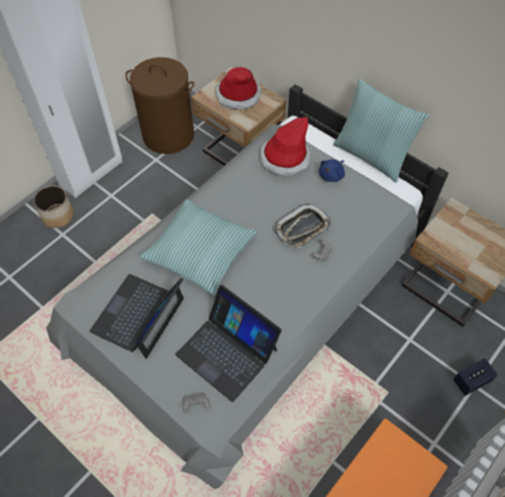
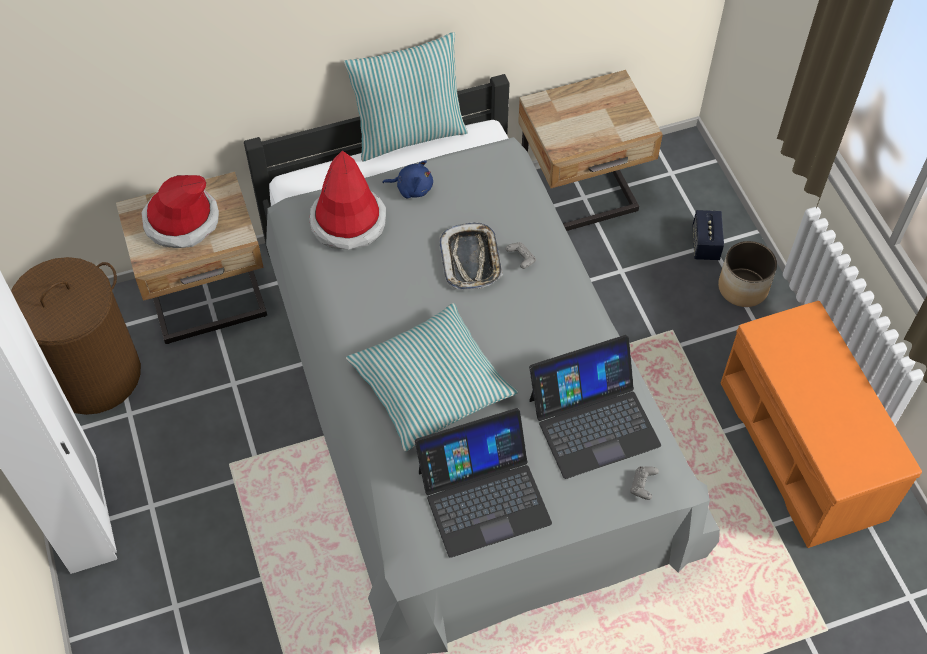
camera: 60 degrees left, 0 degrees up
(58, 216) = (134, 599): planter -> planter (743, 288)
(139, 315) = (483, 496): laptop -> laptop turned 75 degrees counterclockwise
(332, 175) = (412, 188): blue plush toy -> blue plush toy turned 60 degrees counterclockwise

